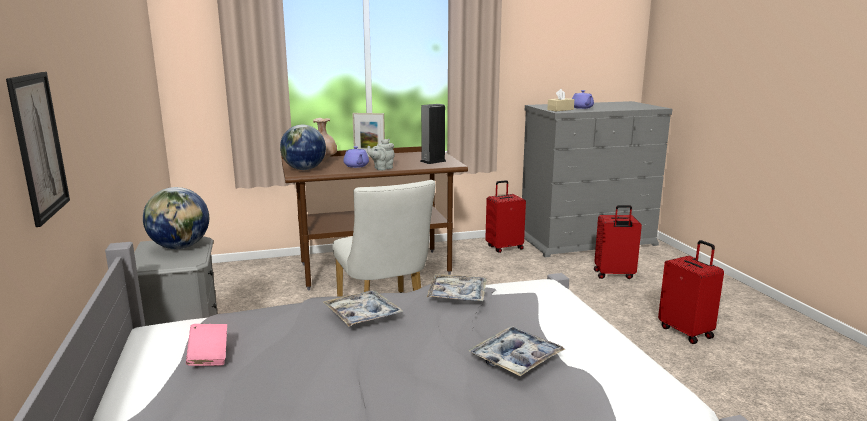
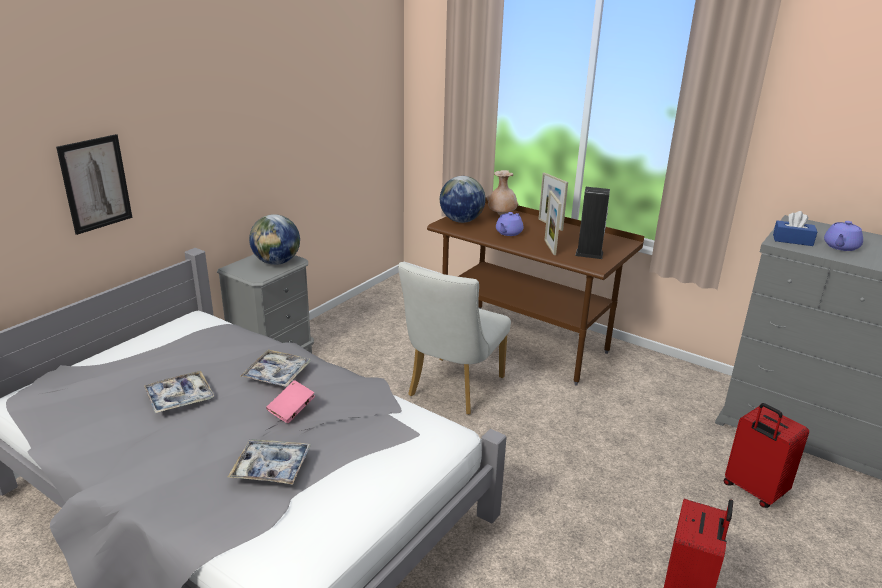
camera: 50 degrees right, 10 degrees up
(209, 356) = (172, 351): pink book -> pink book (291, 410)
(382, 168) = (520, 244): grey teapot -> none
(403, 165) = (550, 247): none -> picture frame
(457, 295) = (361, 398): tray -> tray (179, 398)
(504, 247) = (692, 387): red suitcase -> none
(560, 109) = (792, 240): beige tissue box -> blue tissue box

